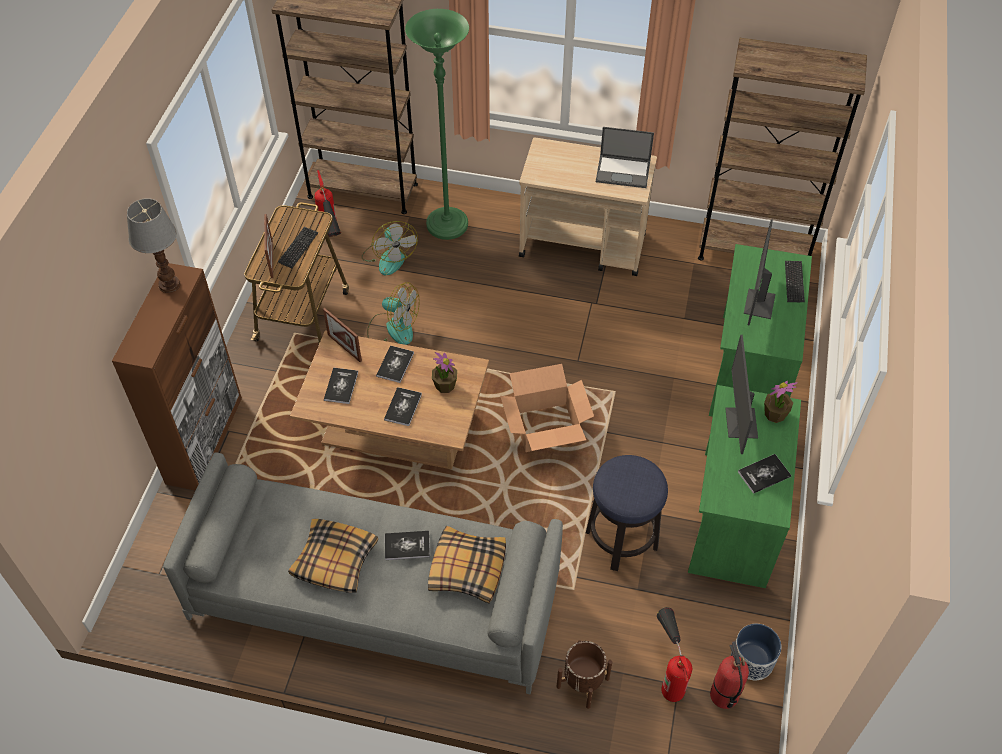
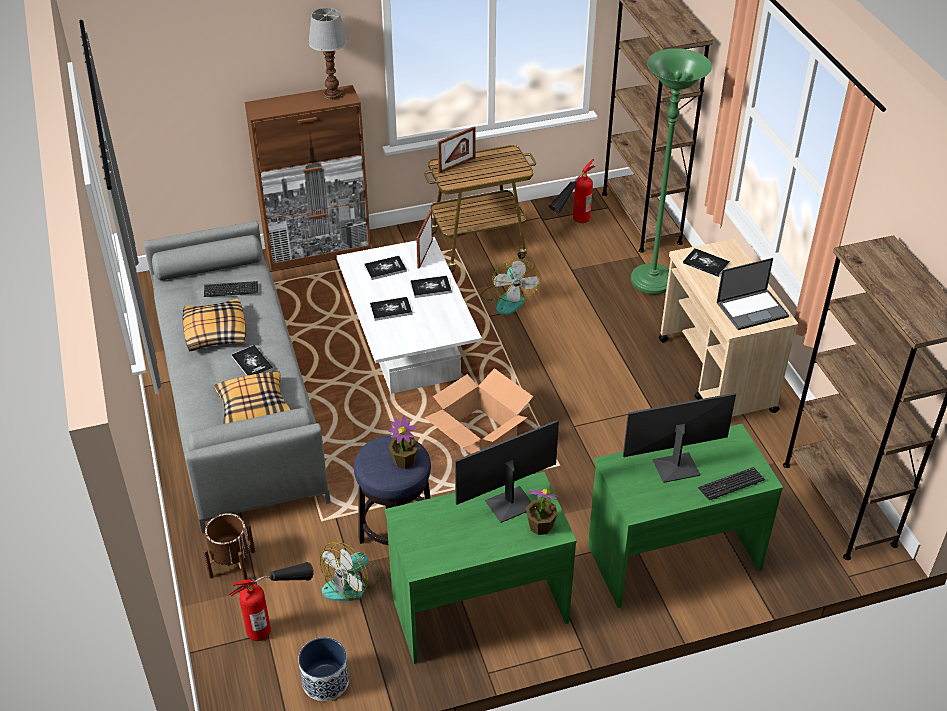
camera: 60 degrees right, 10 degrees down
(298, 248) = (481, 173): keyboard -> keyboard (231, 290)
(389, 257) = (583, 264): fan -> fan (352, 583)
(396, 427) = (408, 344): brown coffee table -> white coffee table
(445, 385) = (432, 323): potted plant -> potted plant (404, 460)
(623, 171) = (752, 309): laptop -> laptop turned 90 degrees counterclockwise
(723, 695) = (275, 672): fire extinguisher -> none
(764, 474) = (459, 541): book -> book (706, 263)

